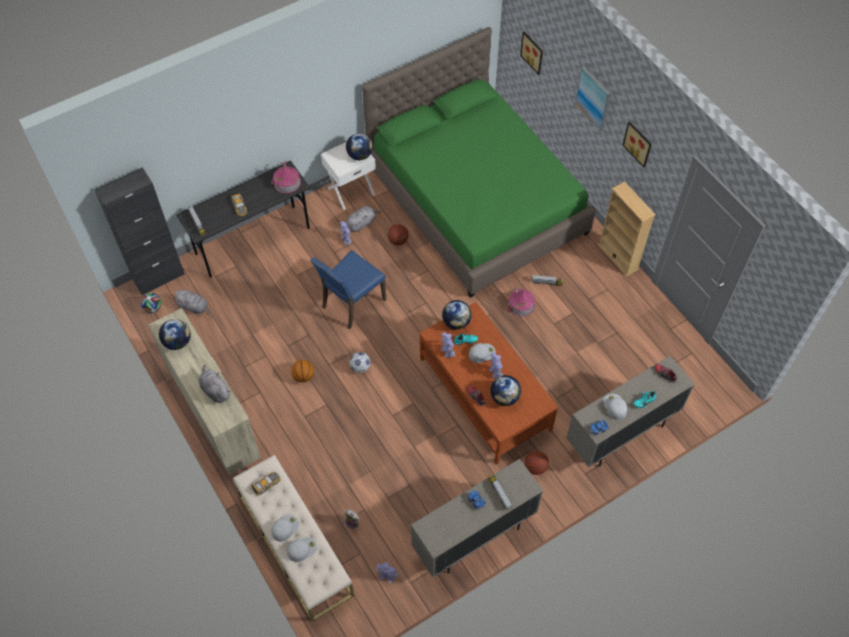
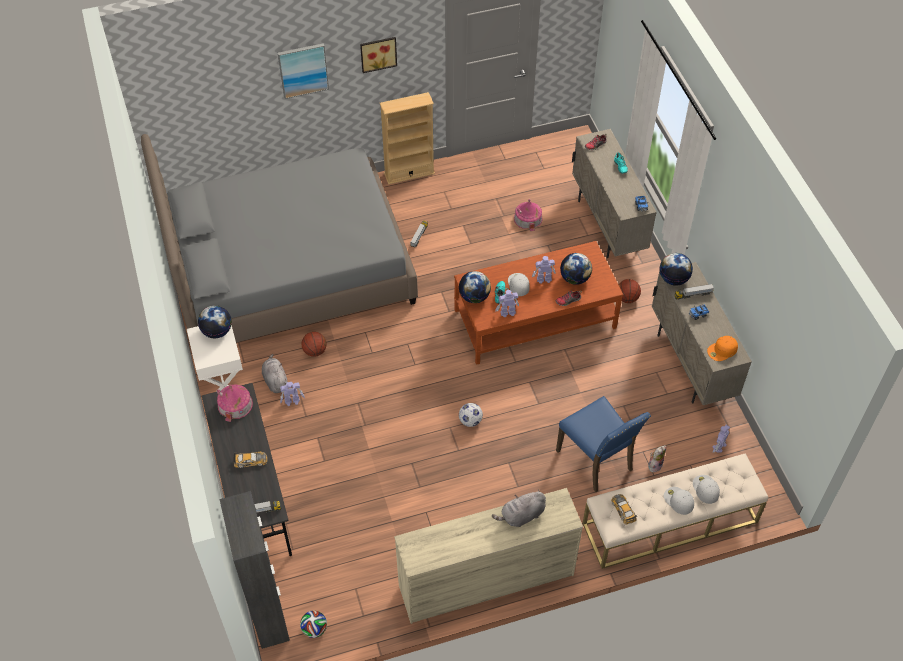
camera: 75 degrees left, 5 degrees down
(178, 342) = (443, 546): globe -> globe (673, 279)
(194, 307) = (330, 580): grey plush toy -> none
(303, 376) = (466, 478): basketball -> none
(352, 303) = (384, 412): blue chair -> blue chair (596, 460)
(438, 529) = (722, 350): none -> orange cap
(476, 200) = (289, 268): green bed -> grey bed
(521, 304) = (438, 263): toy house -> toy house (528, 218)
(533, 52) = (198, 109): picture -> none
(614, 406) = (620, 188): white cap -> none

